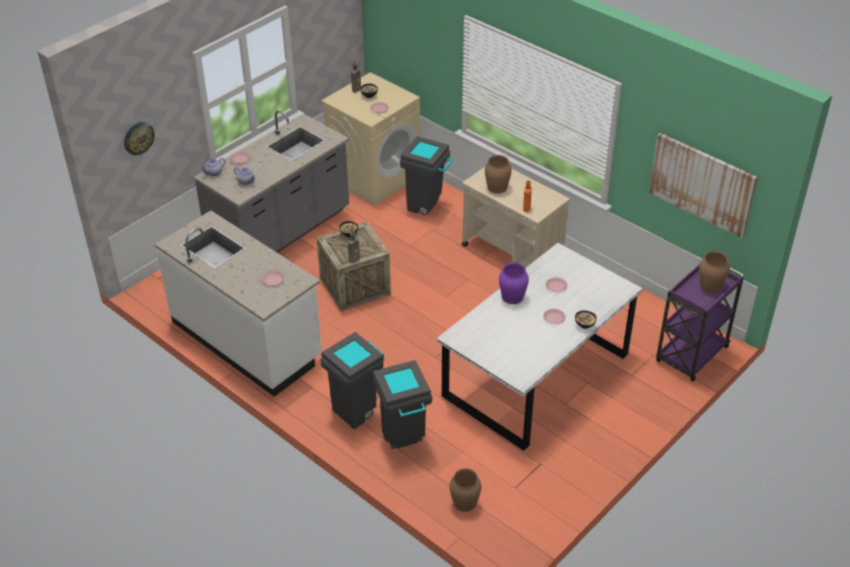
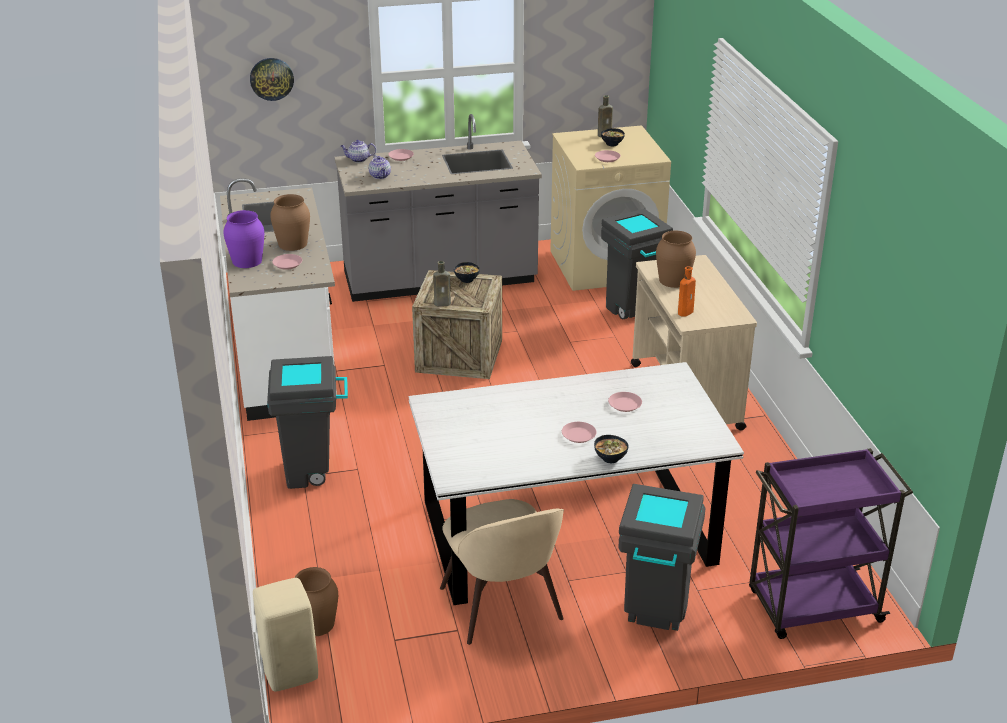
camera: 35 degrees right, 10 degrees down
(404, 441) = (327, 526): grey trash can -> grey trash can (654, 620)
(482, 538) = (289, 673): none -> beige stool
(512, 296) = (554, 392): purple vase -> purple vase (247, 261)
(549, 437) = (502, 607): none -> beige chair
(701, 184) = (896, 322): picture -> none
(710, 285) = (845, 485): brown vase -> brown vase (292, 244)

